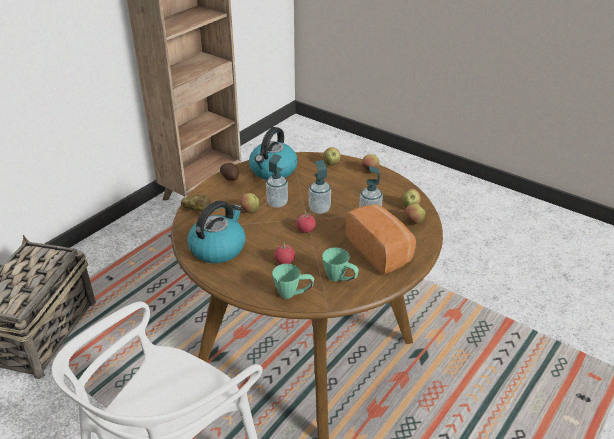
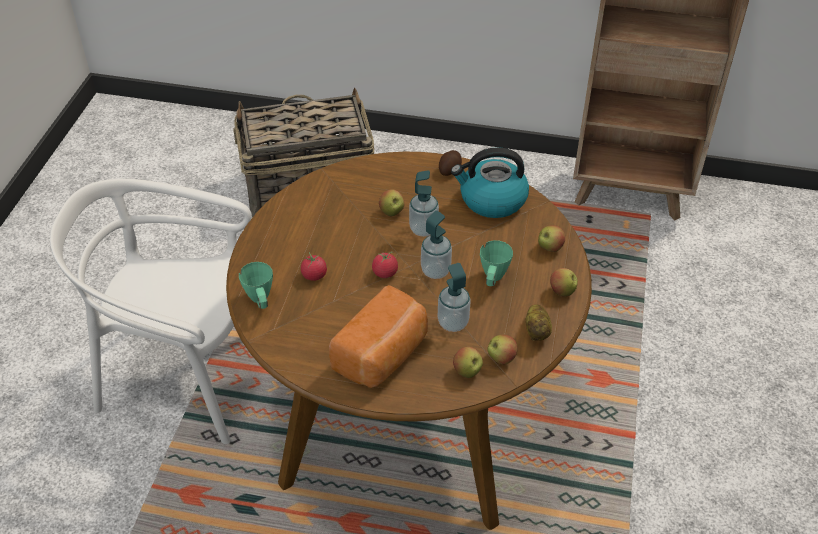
camera: 65 degrees right, 10 degrees up
(197, 210) = (366, 170): potato -> potato (537, 331)
(218, 248) = (308, 214): kettle -> none
(340, 279) = (306, 334): green mug -> green mug (493, 281)

